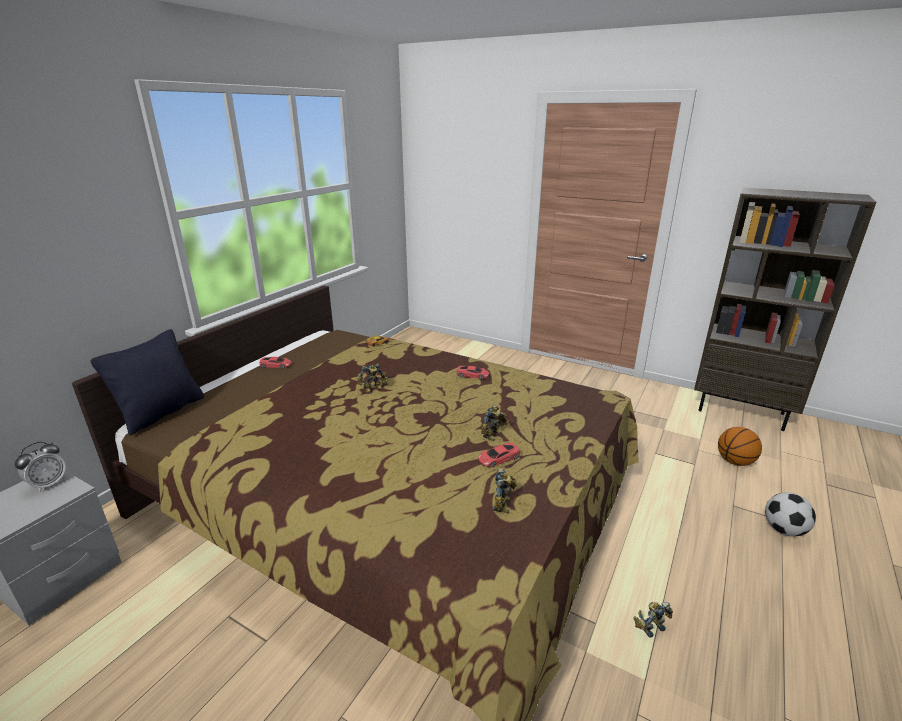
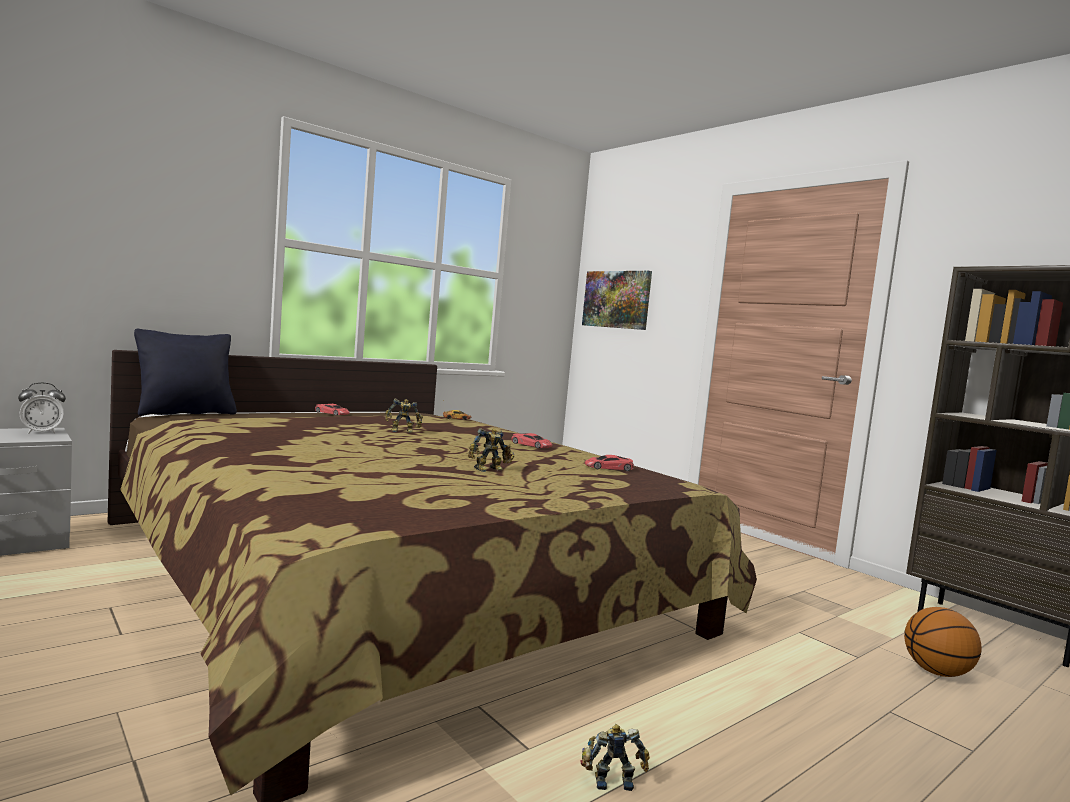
camera: 20 degrees right, 20 degrees down
(445, 188) = (616, 299): none -> picture
(498, 458) = (469, 479): red toy car -> red toy car (608, 468)
(504, 504) = (422, 498): toy robot -> none
(784, 530) = (968, 761): football -> none

